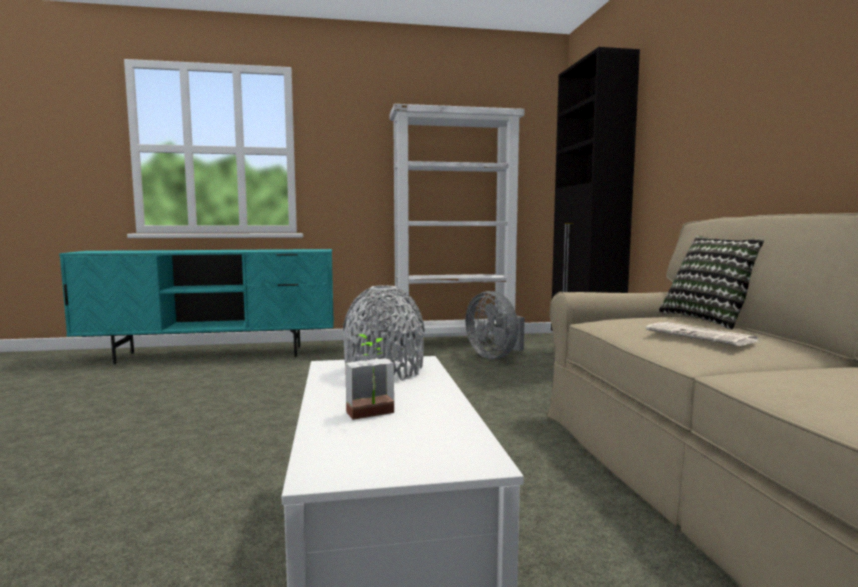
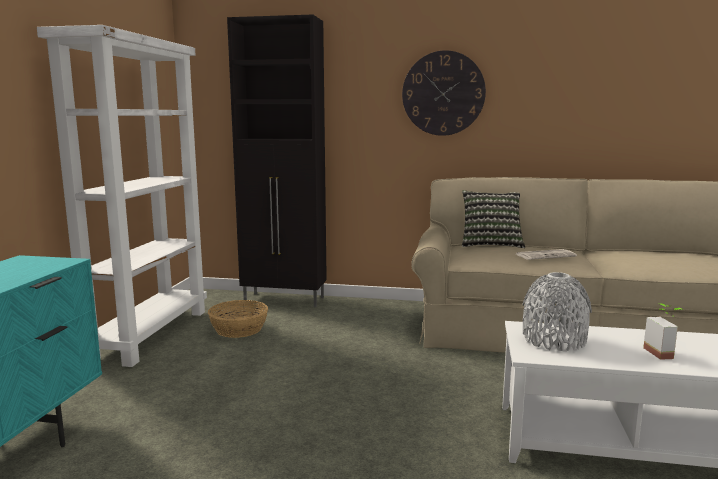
camera: 70 degrees left, 5 degrees up
(495, 356) = (239, 329): grey fan -> basket
(740, 100) = (443, 93): none -> wall clock

